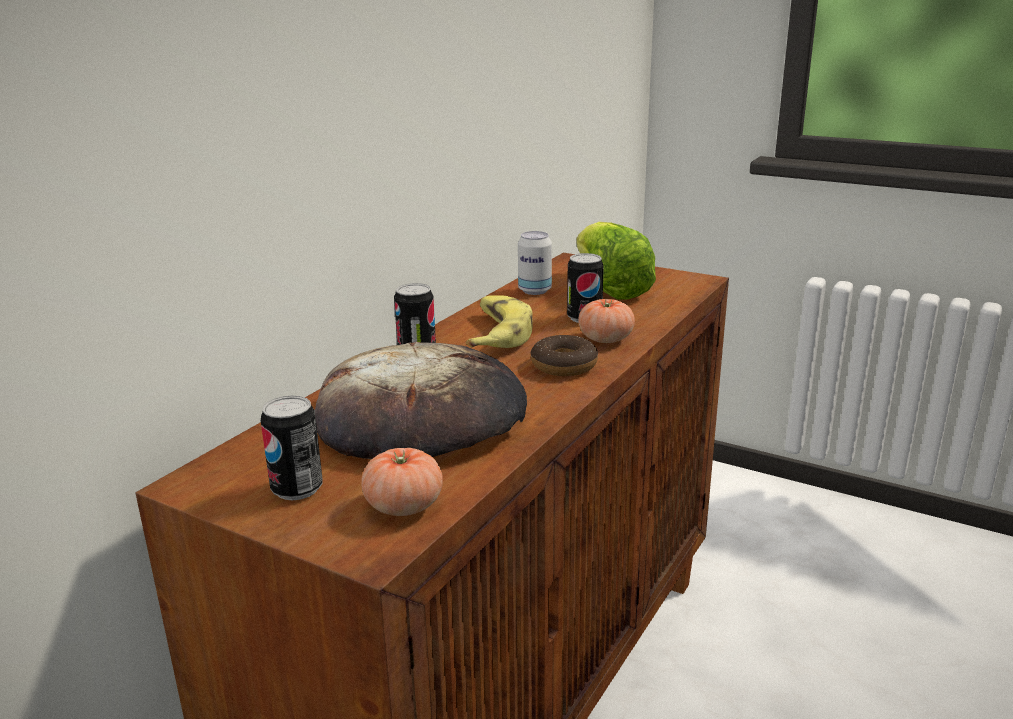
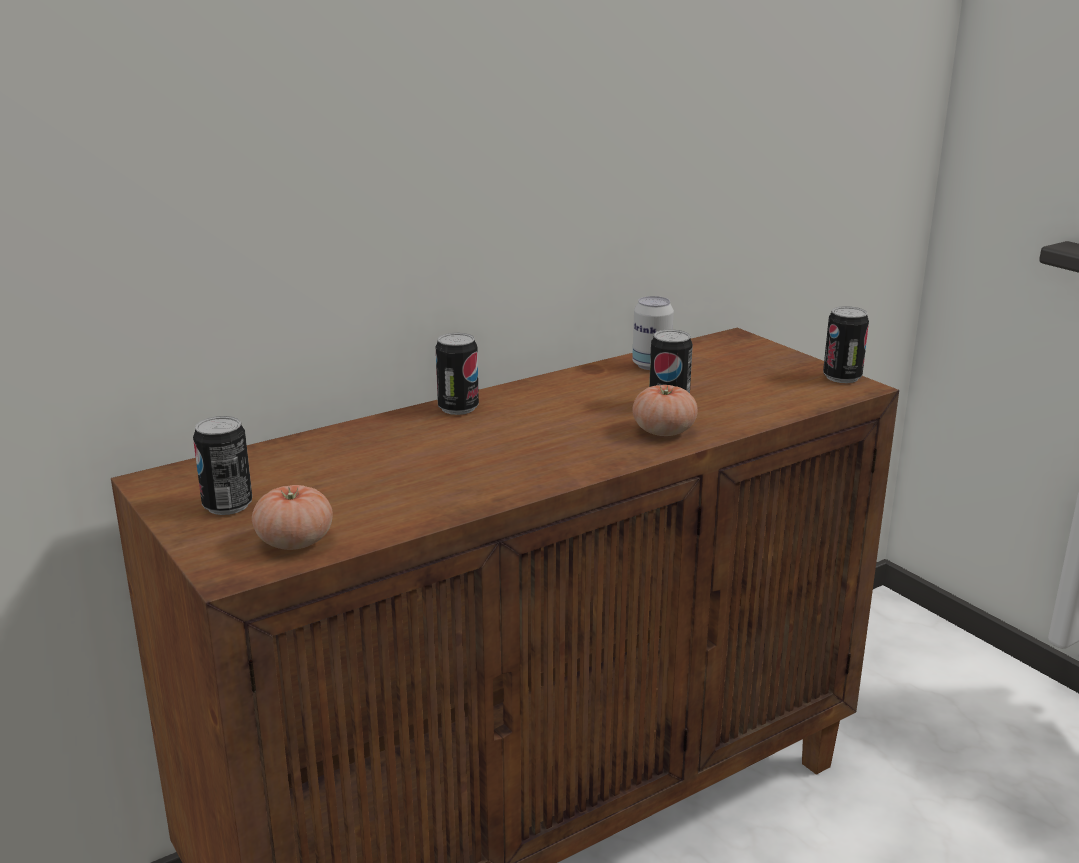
camera: 25 degrees right, 0 degrees up
(422, 416) = (397, 468): bread -> none
(496, 334) = (557, 403): banana -> none
(564, 365) = (586, 449): donut -> none
(609, 288) = (737, 377): lettuce -> none
(681, 275) = (842, 377): none -> can

